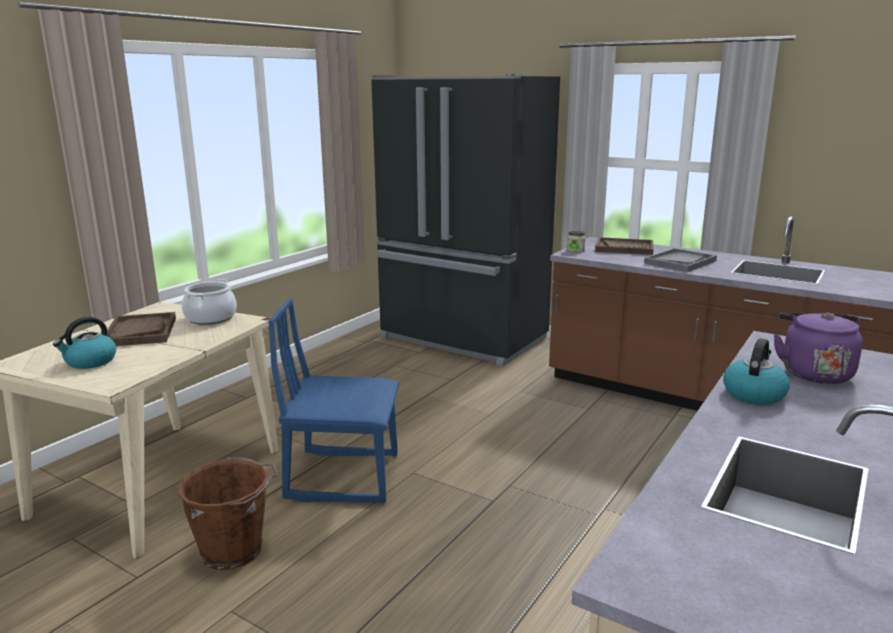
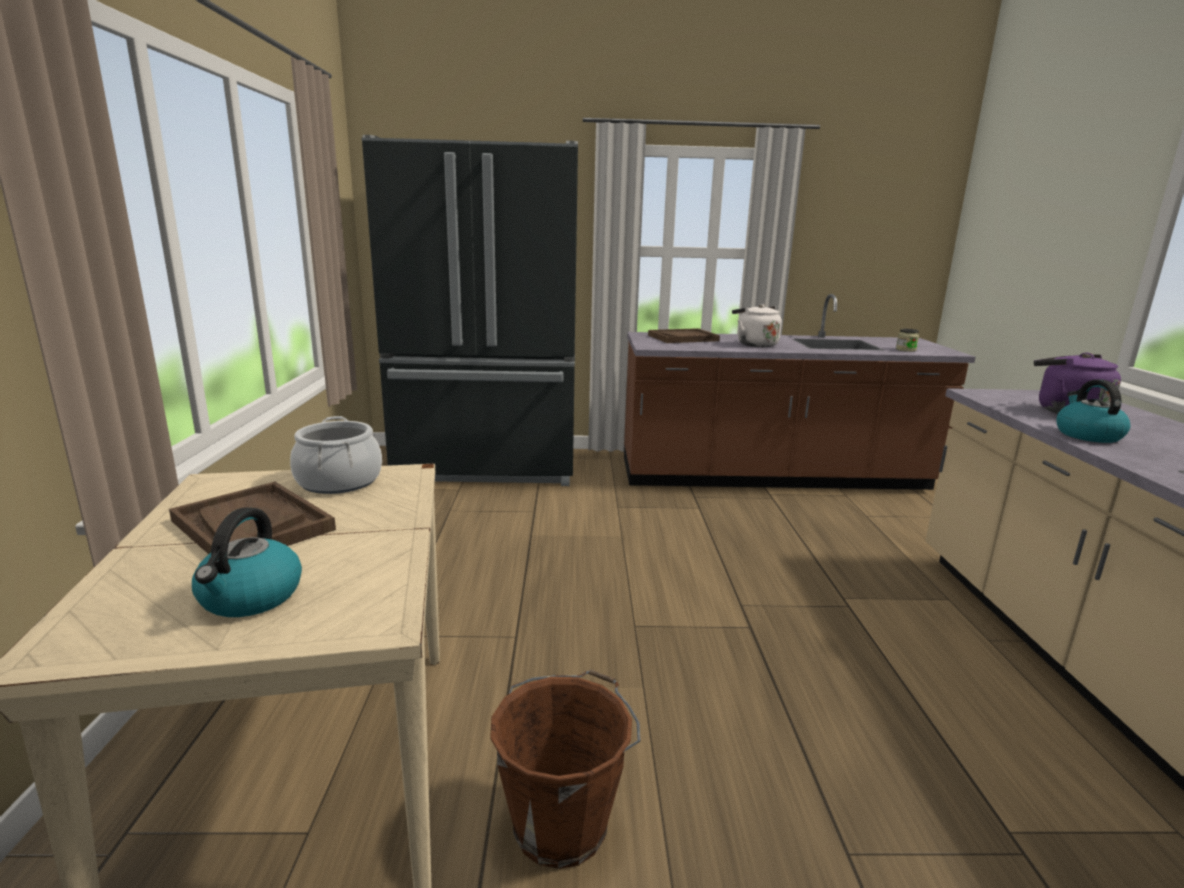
camera: 35 degrees left, 0 degrees up
(343, 476) = (565, 659): blue chair -> none
(575, 250) = (648, 343): jar -> jar (906, 350)
(680, 262) = (754, 344): grey tray -> white kettle

